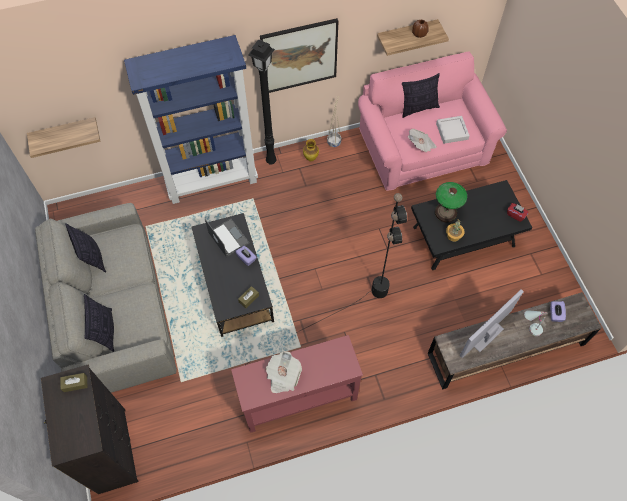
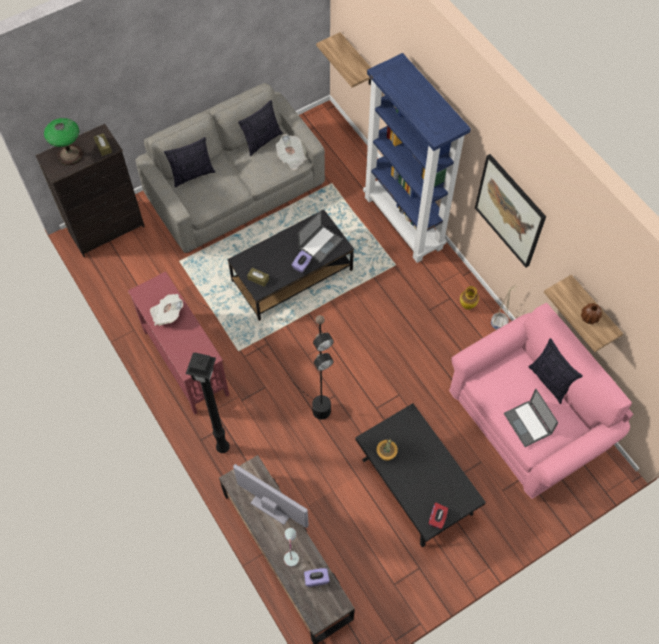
camera: 75 degrees right, 0 degrees up
(271, 160) = (450, 268): black floor lamp -> black floor lamp (224, 447)
(421, 145) = (494, 394): newspaper -> newspaper (291, 157)
(446, 213) = (414, 440): table lamp -> table lamp (70, 155)
(452, 131) = (528, 424): grey tray -> laptop

